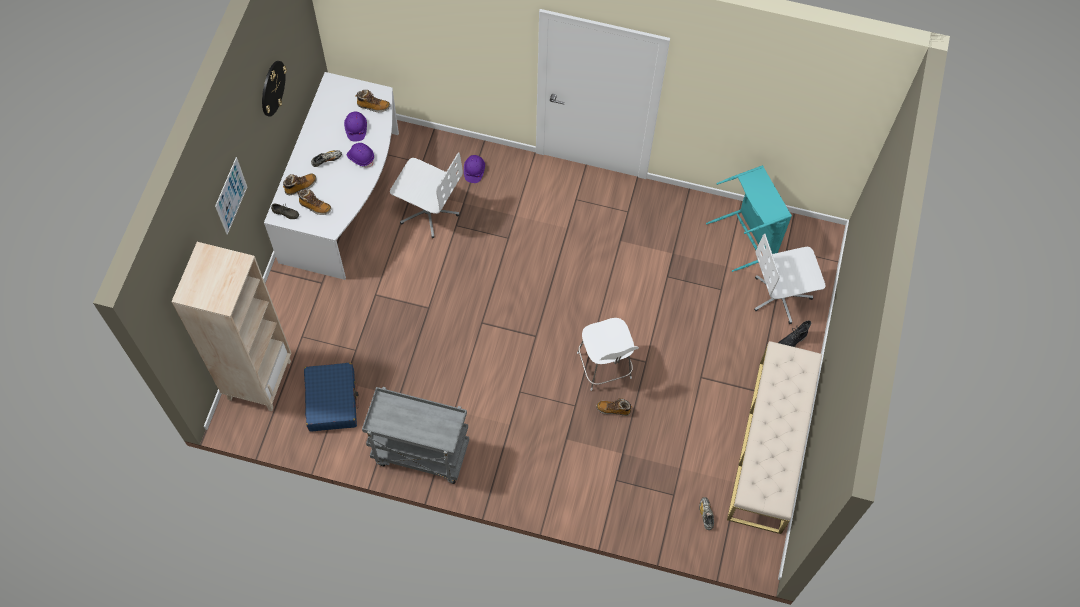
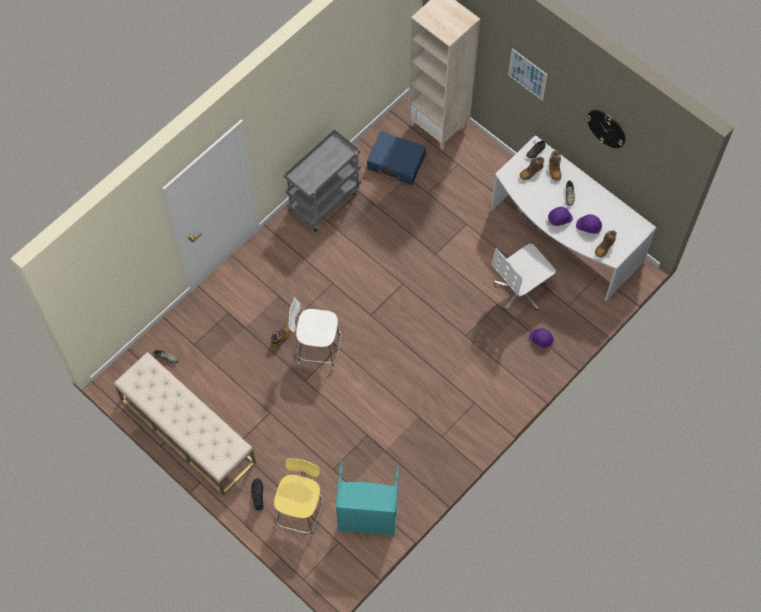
camera: 120 degrees right, 0 degrees up
(781, 296) = (300, 512): white office chair -> yellow stool

